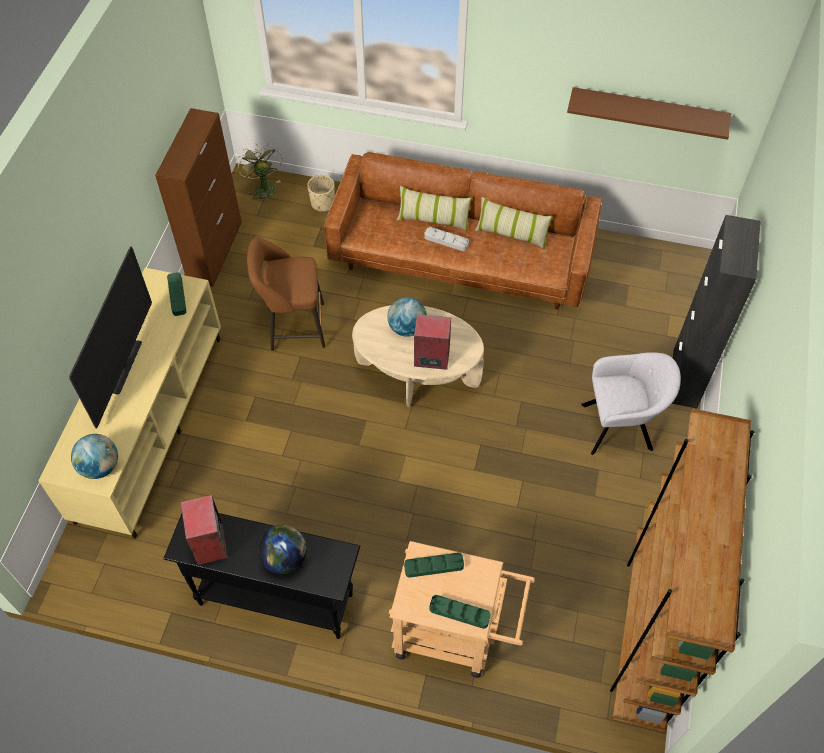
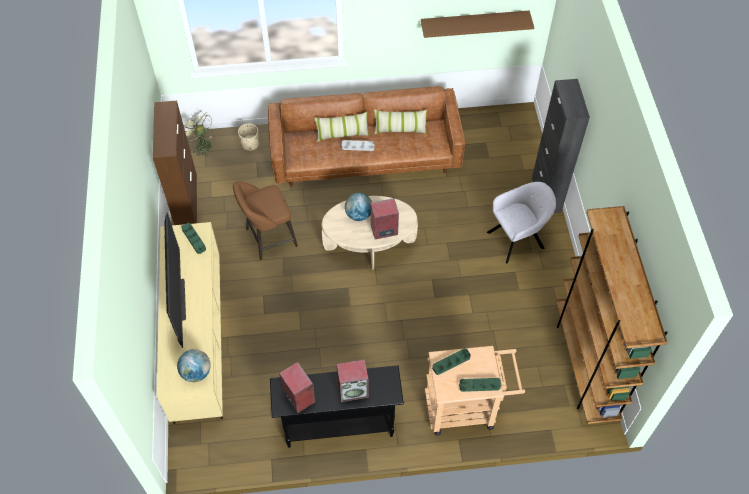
camera: 20 degrees left, 0 degrees up
(285, 558) = (353, 389): globe -> speaker

